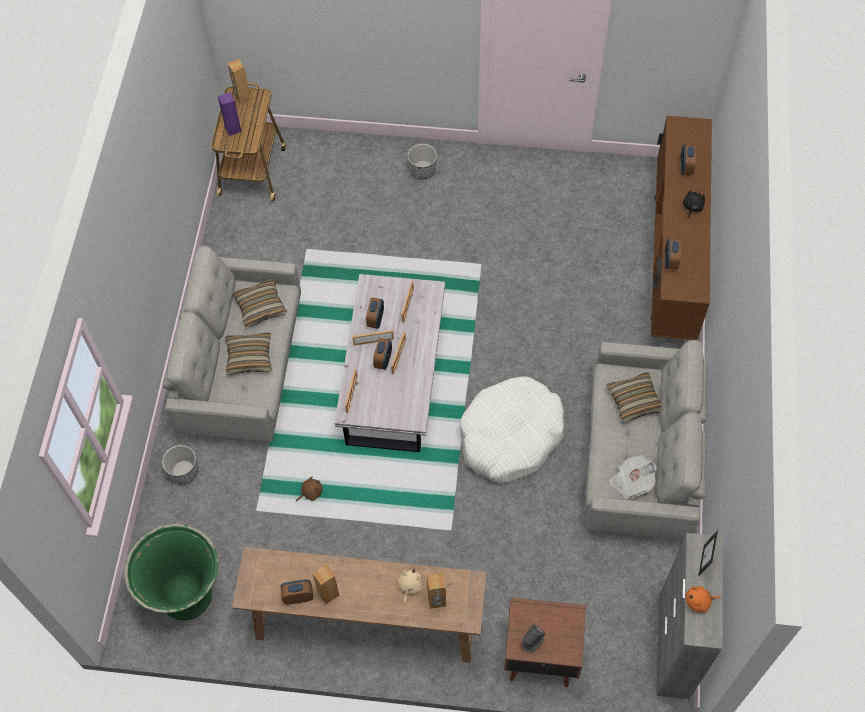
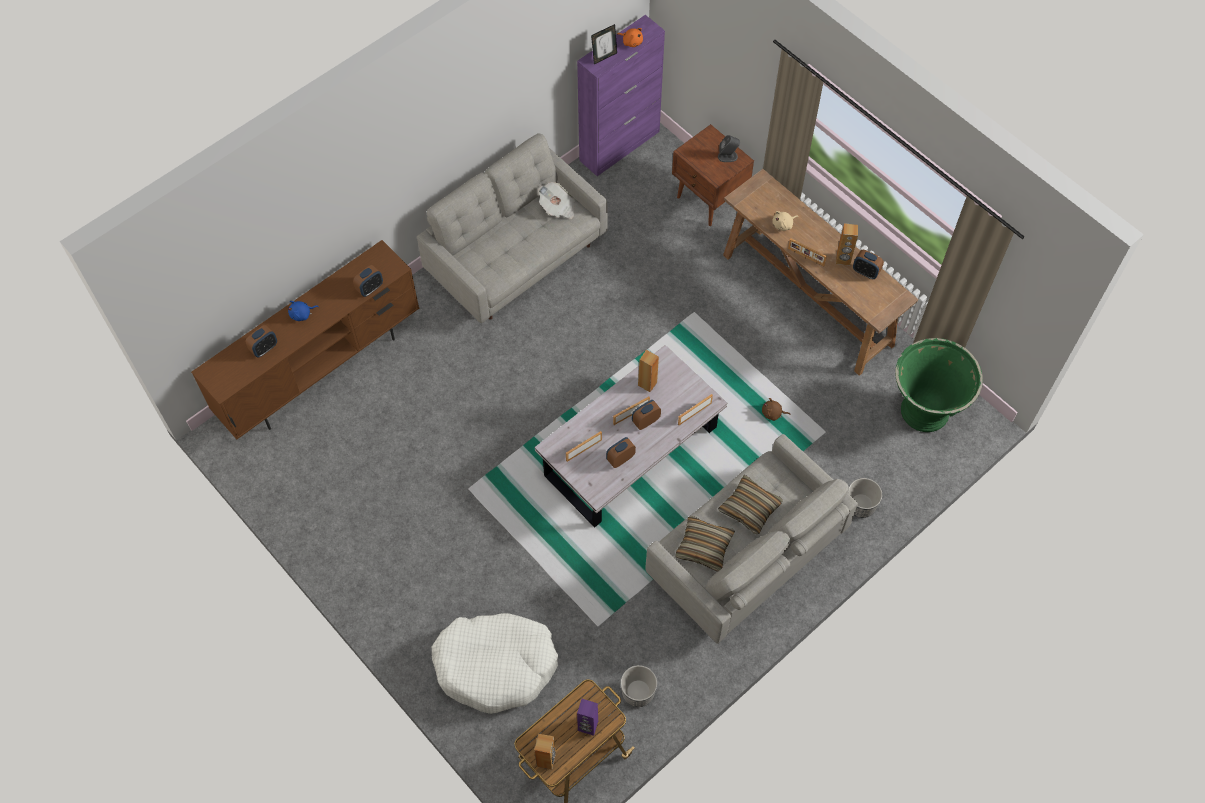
camera: 140 degrees left, 0 degrees up
(373, 341) = (638, 442): picture frame -> picture frame (805, 257)
(422, 170) = (423, 620): planter -> planter (638, 692)
(437, 600) = (773, 204): brown speaker -> brown speaker (647, 383)
(510, 436) = (587, 340): white dog bed -> white dog bed (495, 665)
(634, 401) = (495, 253): pillow -> none
(673, 646) = (620, 145): grey cabinet -> purple cabinet
(692, 207) = (302, 314): black plush toy -> blue plush toy

